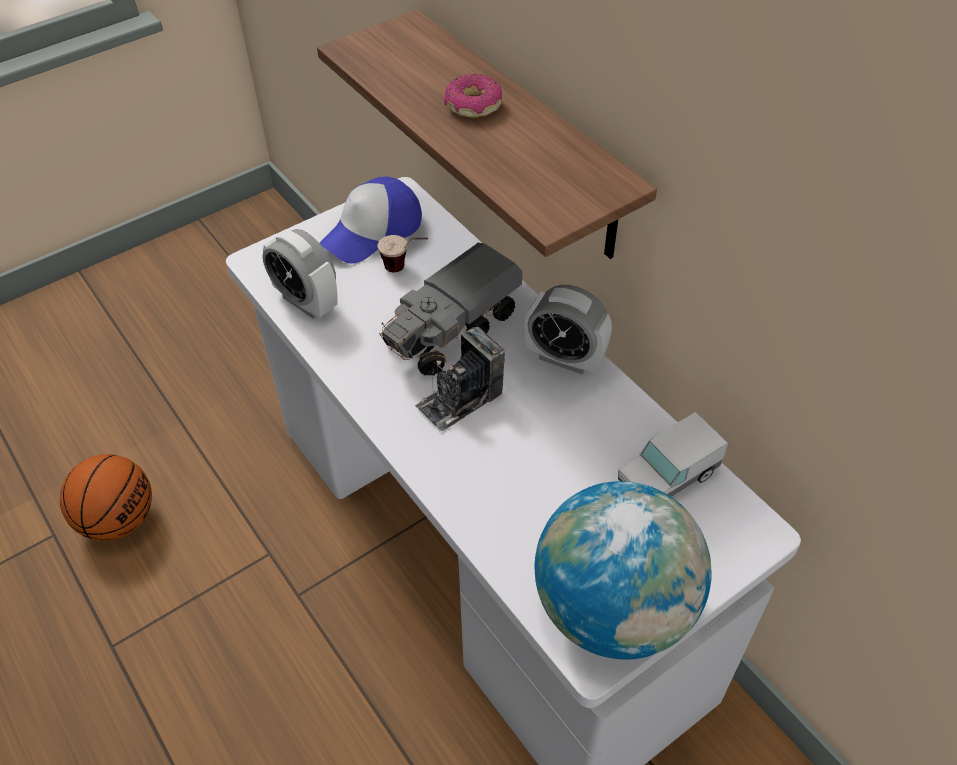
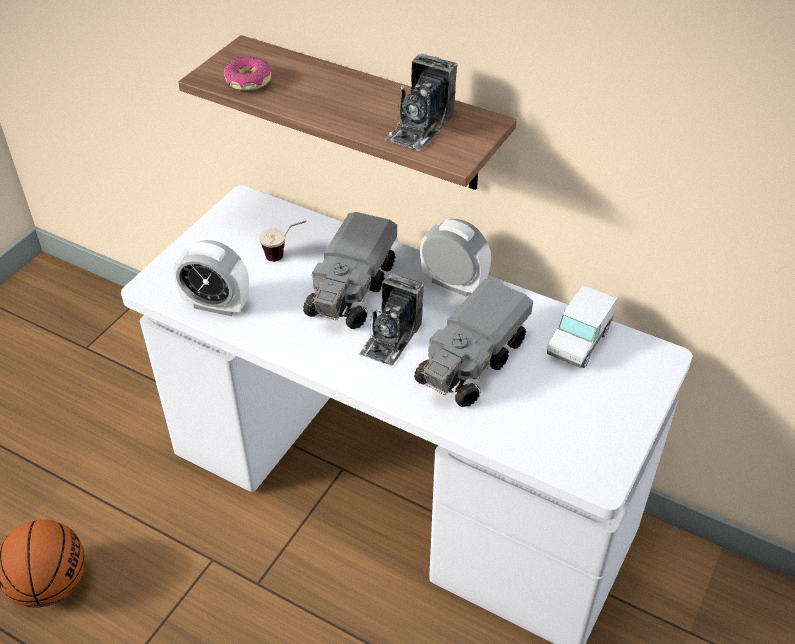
camera: 25 degrees left, 5 degrees down
(373, 231) = (239, 234): cap -> none
(473, 105) = (340, 94): donut -> donut (248, 82)
(529, 458) = (471, 363): none -> toy truck
(535, 169) = (420, 127): none -> camera
(565, 358) = (453, 284): alarm clock -> alarm clock turned 150 degrees counterclockwise
(613, 609) = (595, 443): globe -> none

